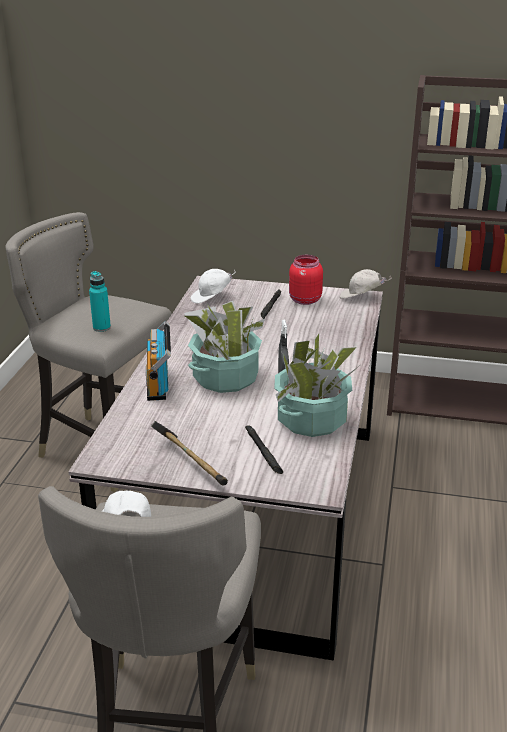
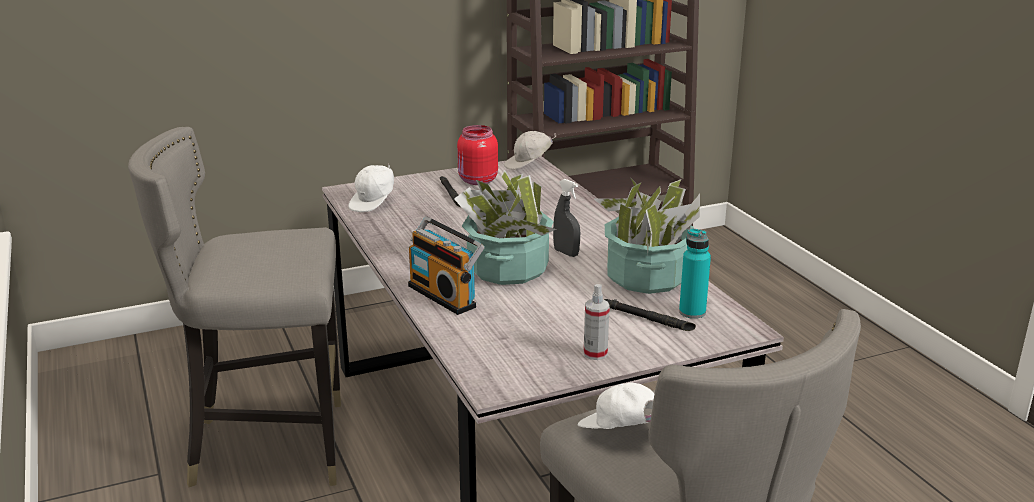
camera: 35 degrees left, 5 degrees down
(101, 328) = (285, 265): turquoise bottle -> turquoise bottle (692, 312)
(190, 464) = (595, 353): hammer -> spray bottle

